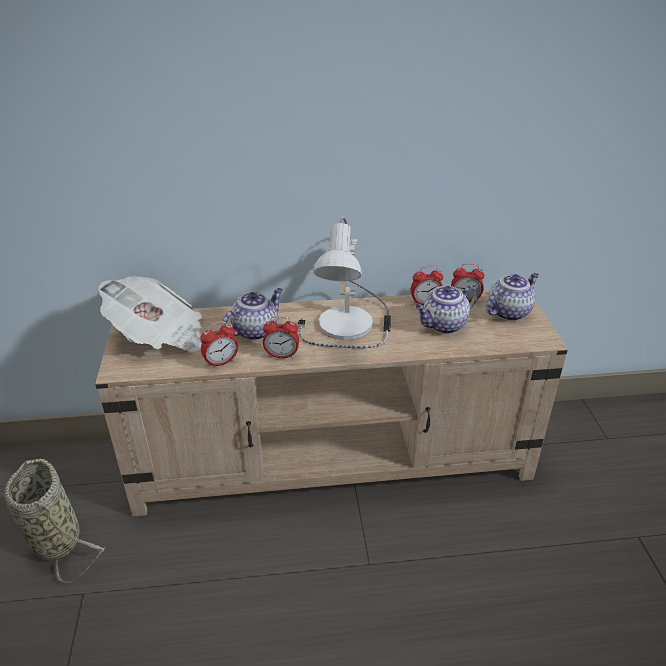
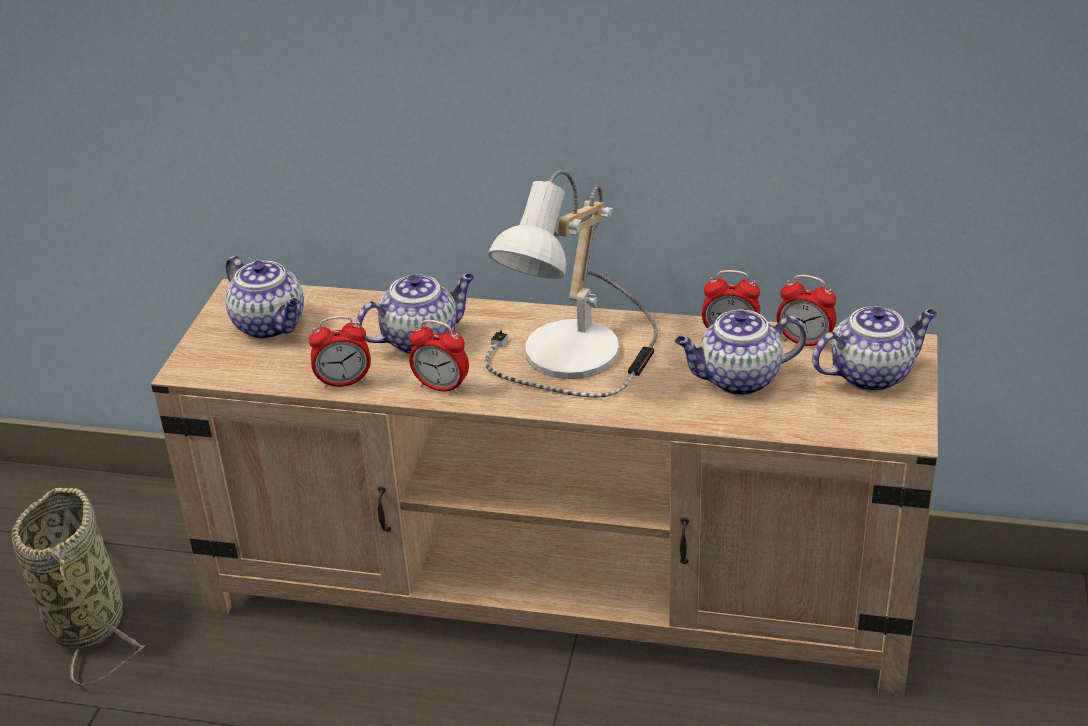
camera: 20 degrees right, 0 degrees up
(159, 336) = (271, 325): newspaper -> teapot

